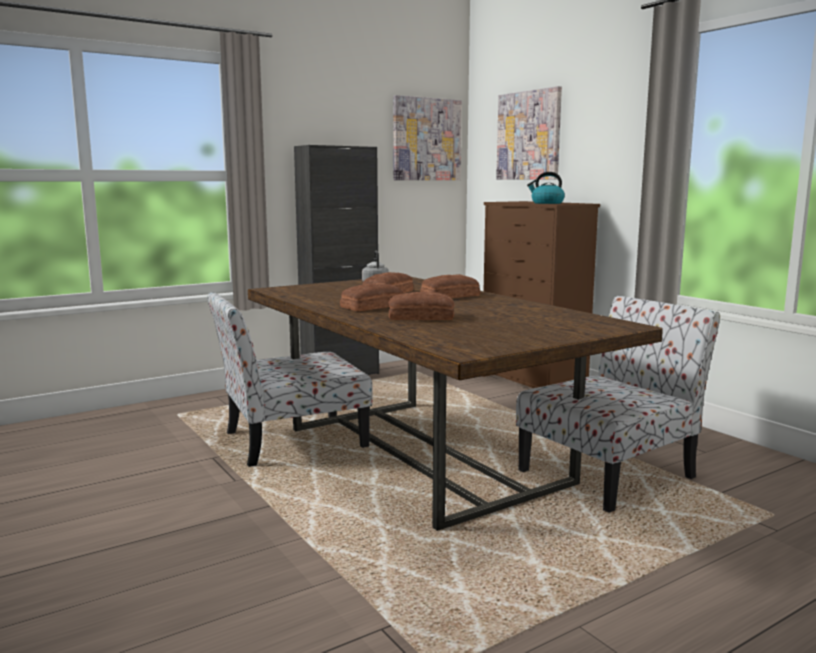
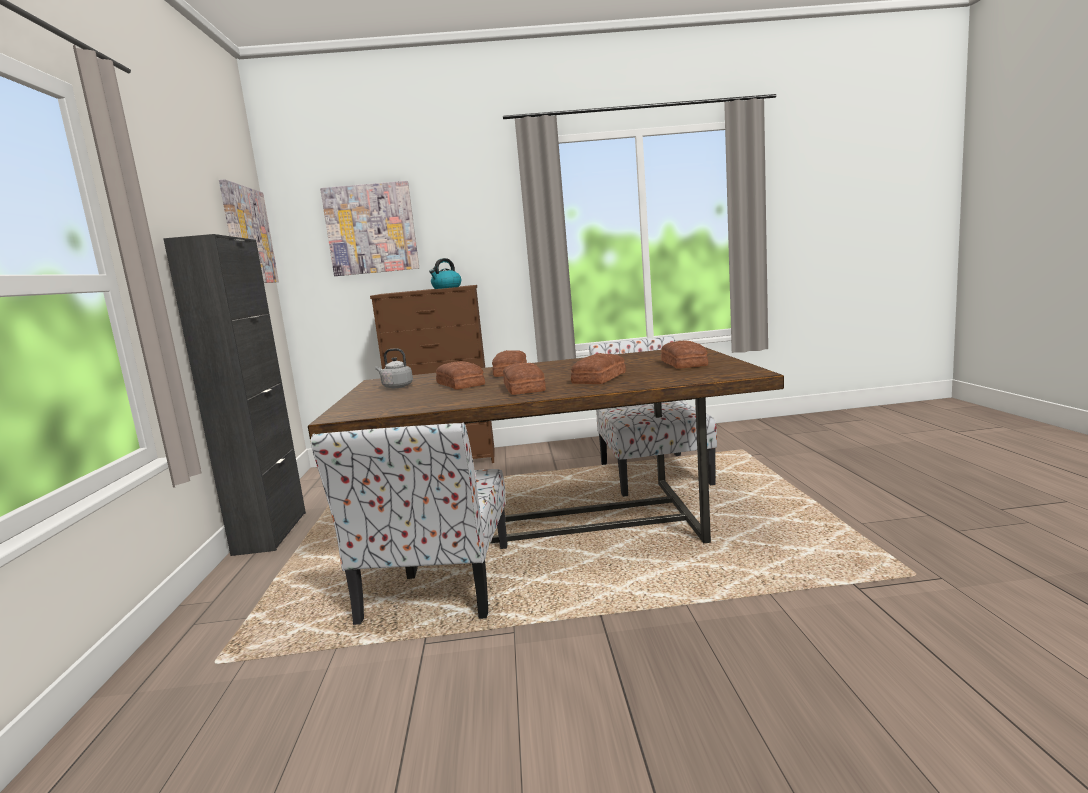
camera: 60 degrees left, 0 degrees up
(519, 331) = (684, 363): none -> bread

